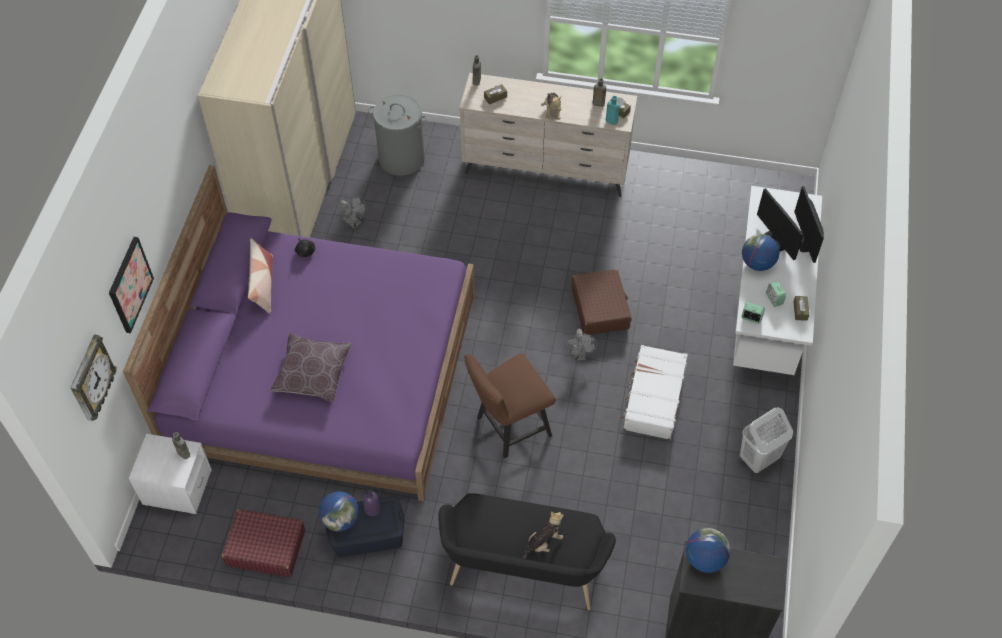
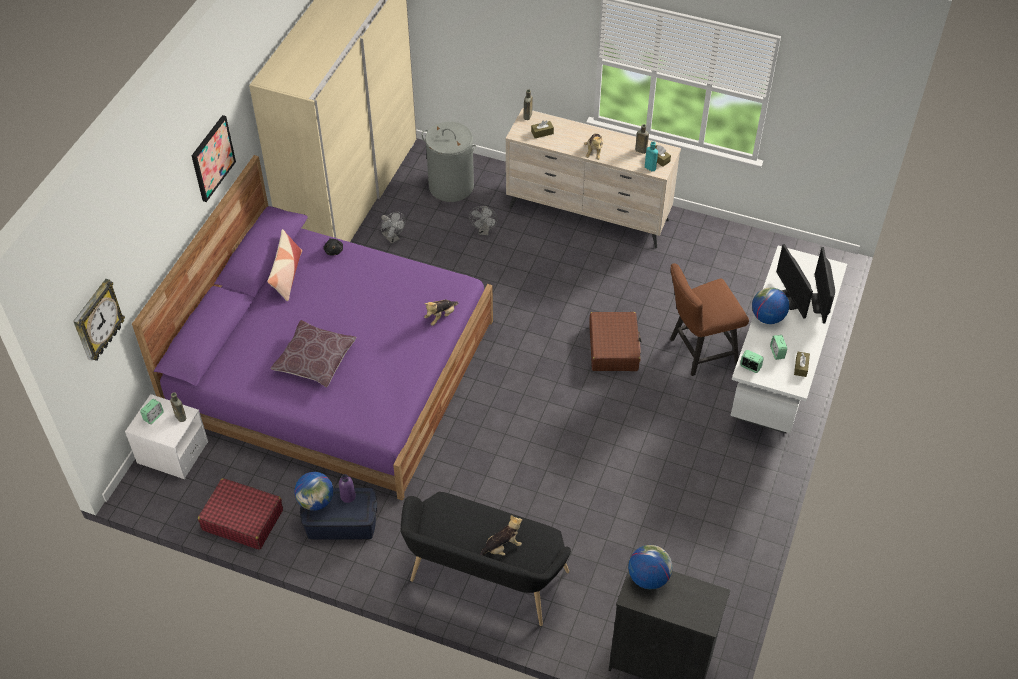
camera: 10 degrees right, 5 degrees down
(129, 284) = (151, 244): picture -> picture (212, 158)
(155, 457) = (153, 416): none -> alarm clock
(431, 307) = (441, 316): none -> plush toy
(508, 428) = (499, 445): brown chair -> brown chair (698, 352)
(579, 355) = (583, 388): grey fan -> grey fan (484, 231)
(653, 397) = (648, 438): white suitcase -> none
(758, 459) = (741, 511): white laundry basket -> none

